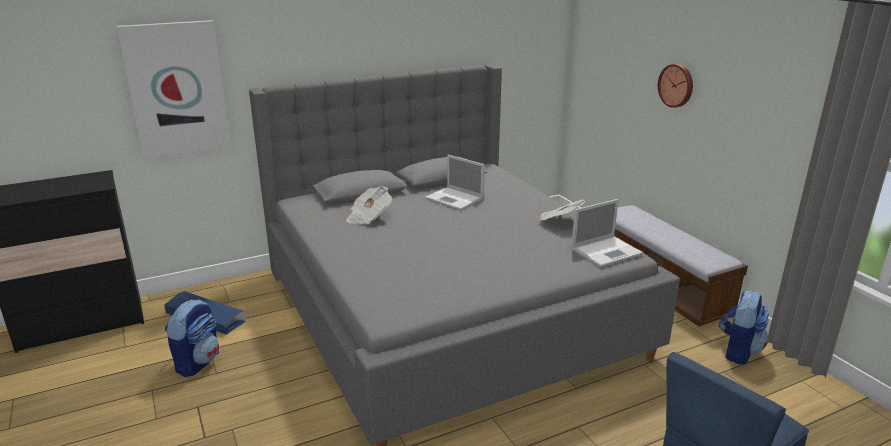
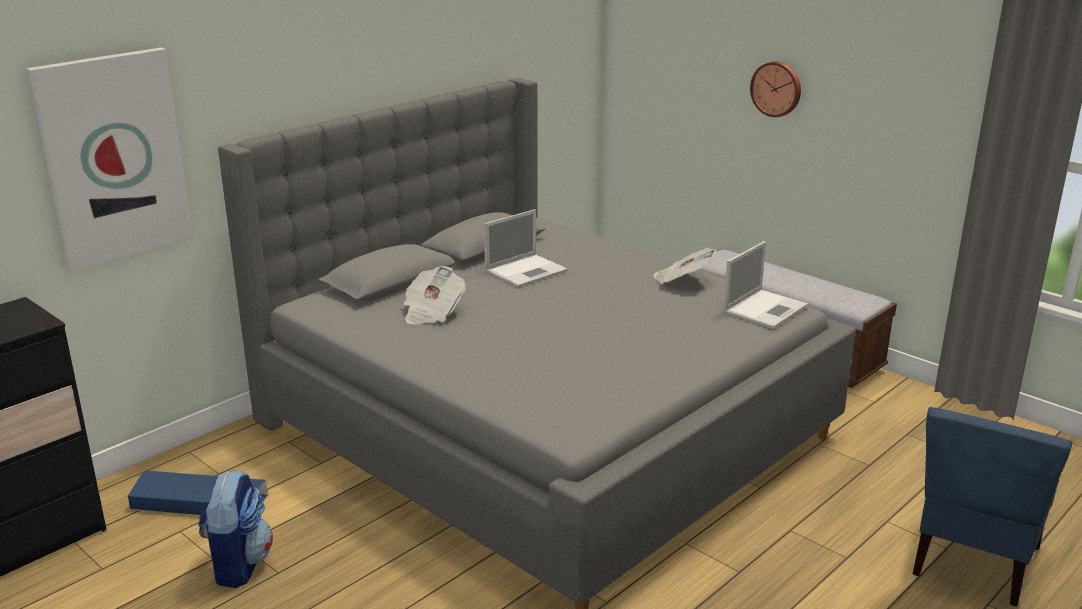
camera: 20 degrees left, 0 degrees up
(455, 199) = (527, 271): laptop -> laptop turned 60 degrees counterclockwise
(738, 351) = (909, 408): backpack -> none

